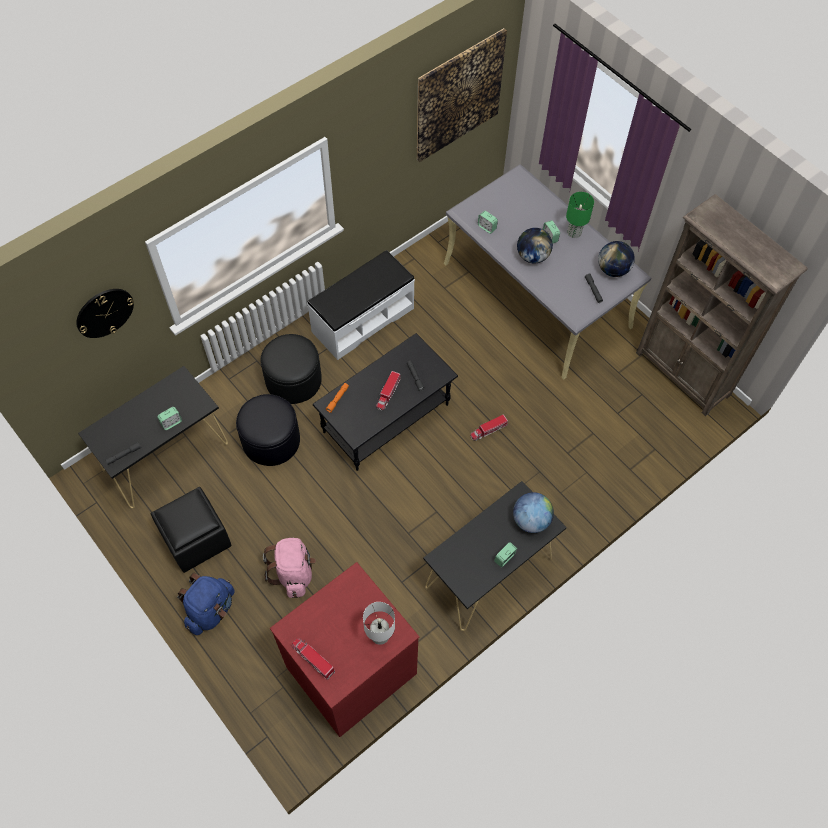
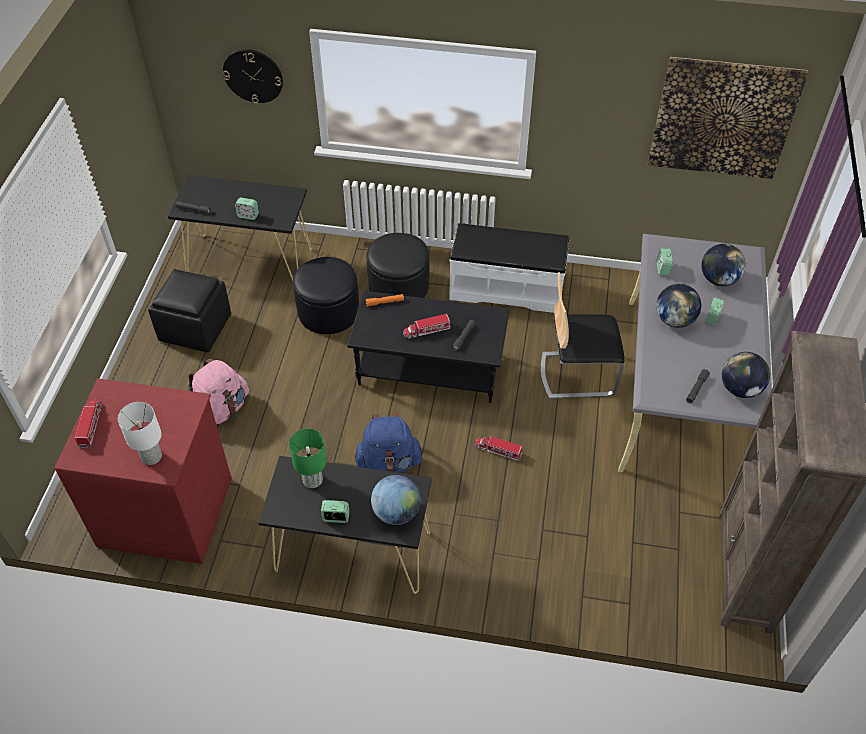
camera: 50 degrees right, 10 degrees down
(210, 610) = (141, 380): blue backpack -> blue backpack (389, 462)
(472, 339) = (577, 374): none -> chair
(523, 208) = (718, 279): none -> globe
(574, 232) = (742, 332): green table lamp -> green table lamp (313, 479)

